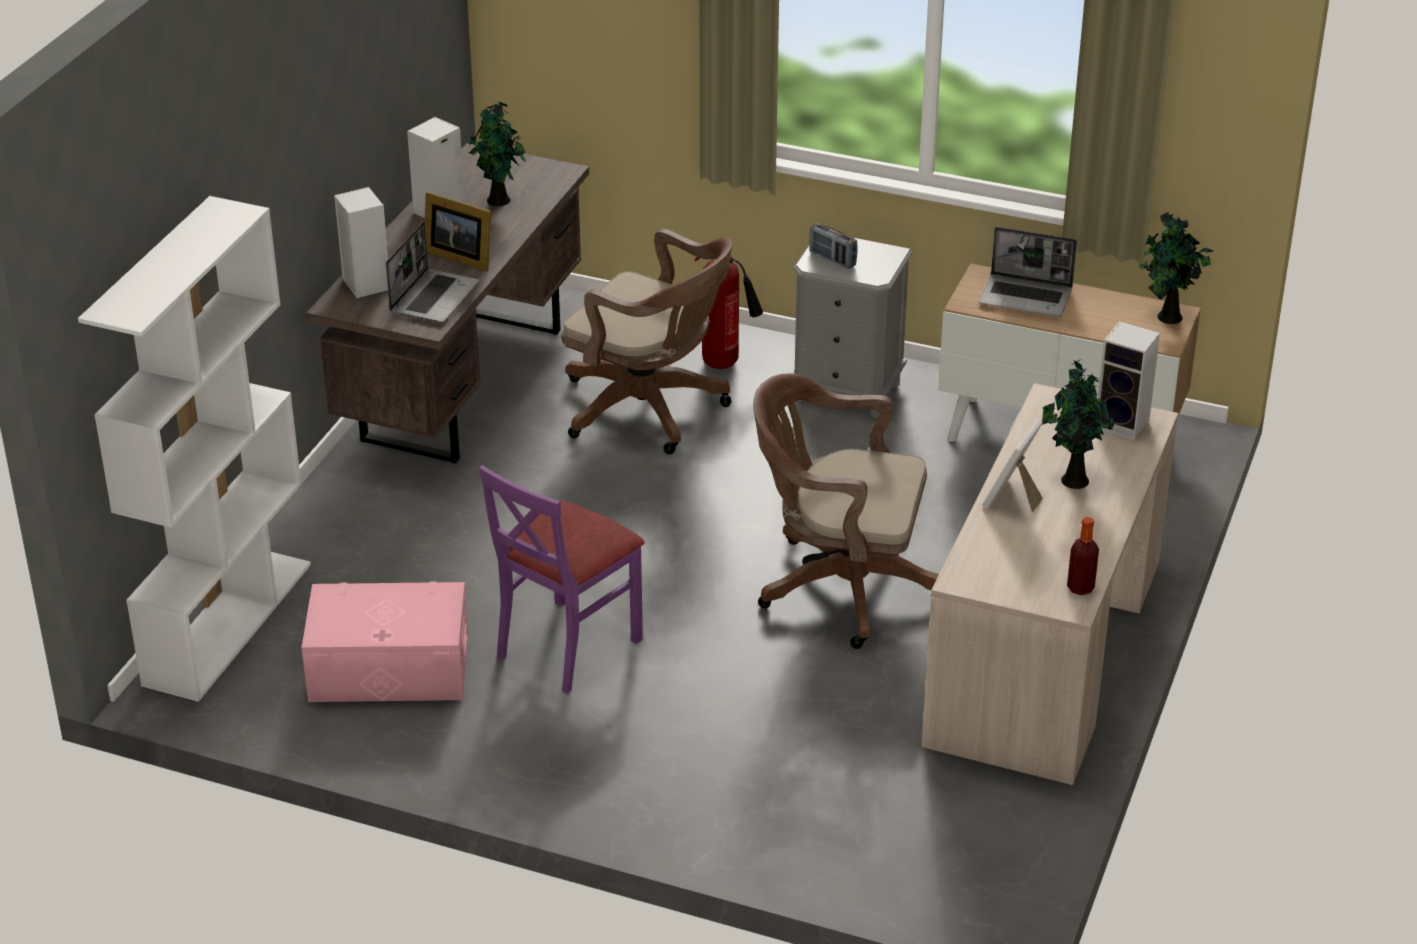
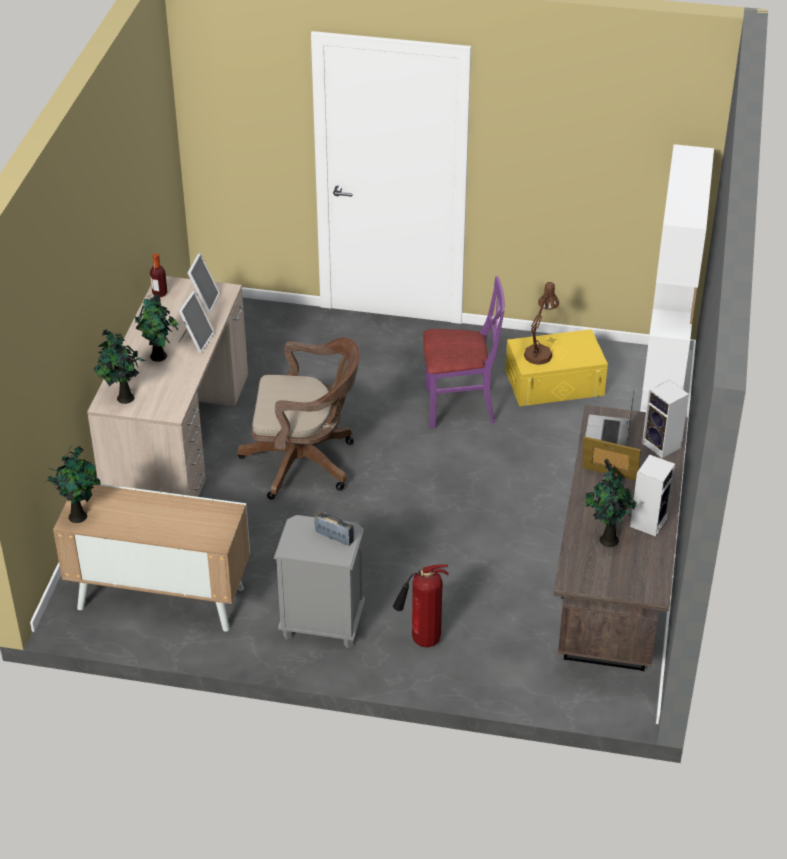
camera: 170 degrees right, 5 degrees up
(389, 668) = (554, 383): pink storage box -> yellow storage box
(413, 614) = (540, 352): none -> brown table lamp
(567, 646) = (459, 407): purple chair -> purple chair turned 60 degrees clockwise
(650, 410) = (465, 586): brown office chair -> none
(1001, 564) = (203, 301): none -> picture frame
(1026, 297) = (183, 522): laptop -> none
(1124, 424) = (123, 398): speaker -> potted plant

